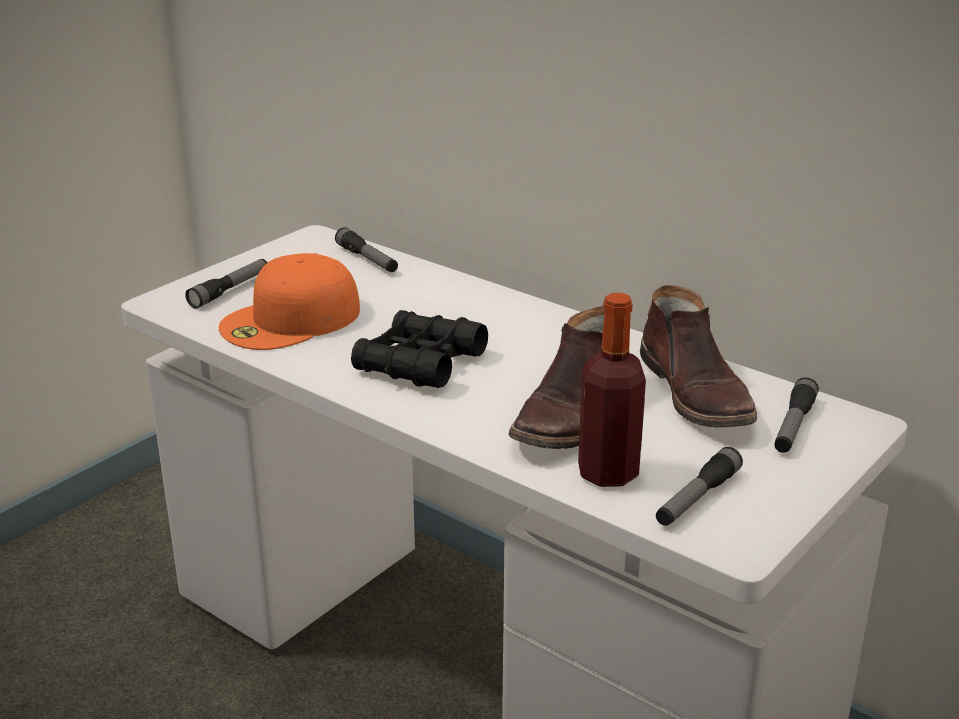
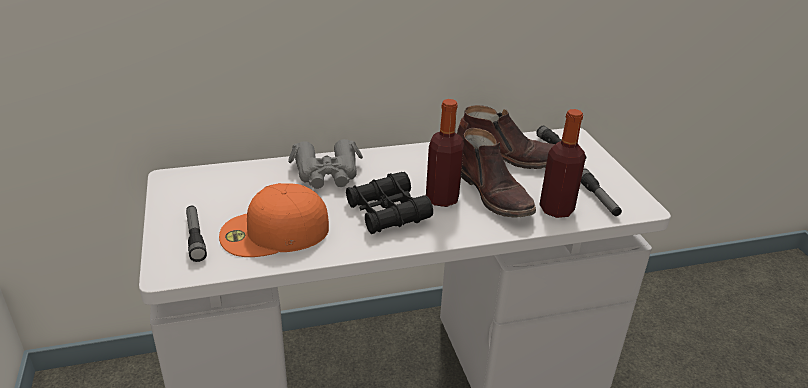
camera: 55 degrees left, 5 degrees up
(290, 320) = (274, 232): orange cap -> orange cap turned 75 degrees clockwise
(367, 260) = (234, 175): flashlight -> none
(449, 301) = (327, 173): none -> grey binoculars
(503, 385) = (442, 199): none -> bottle

